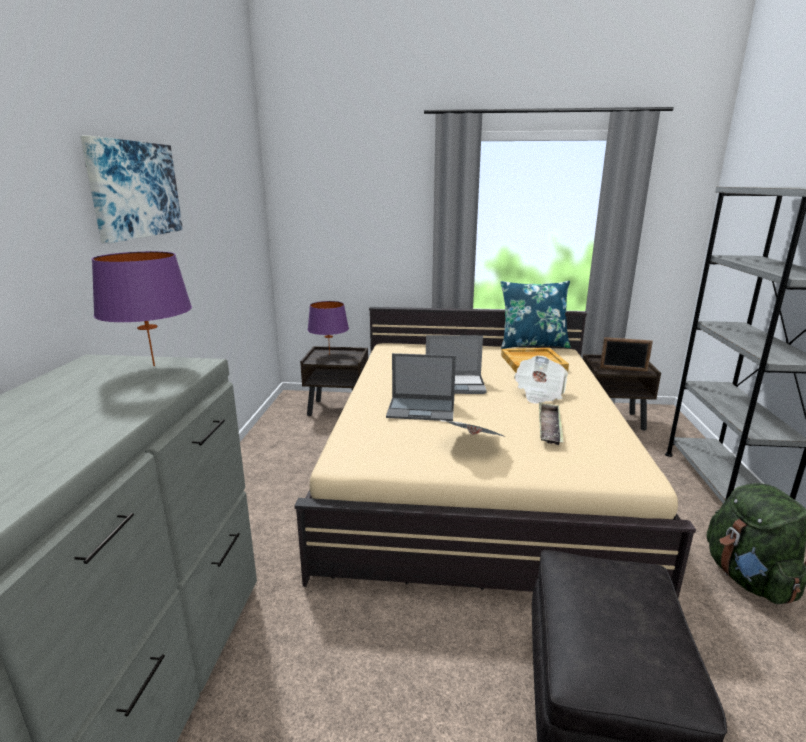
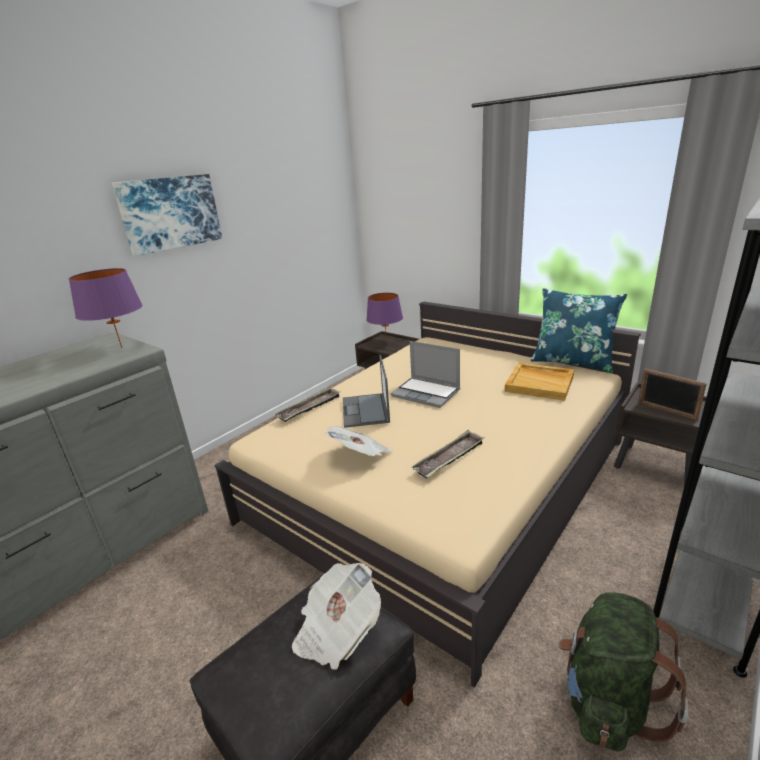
camera: 35 degrees right, 5 degrees up
(358, 419) = (309, 408): none -> tray
(422, 409) = (365, 410): laptop -> laptop turned 45 degrees clockwise
(539, 393) = (493, 419): newspaper -> newspaper (337, 630)

